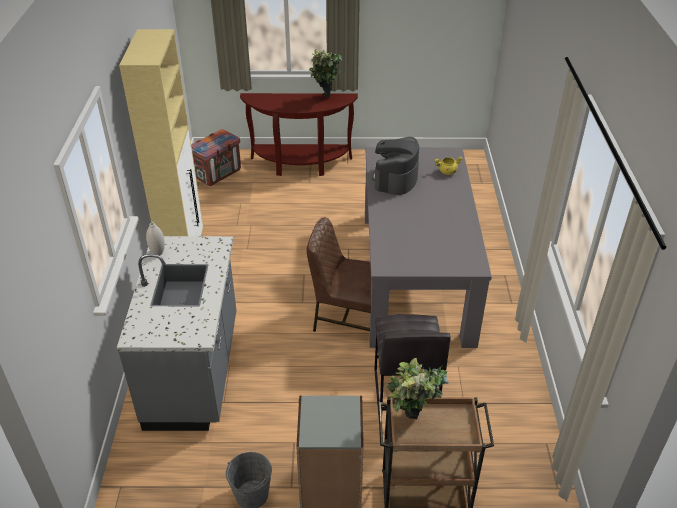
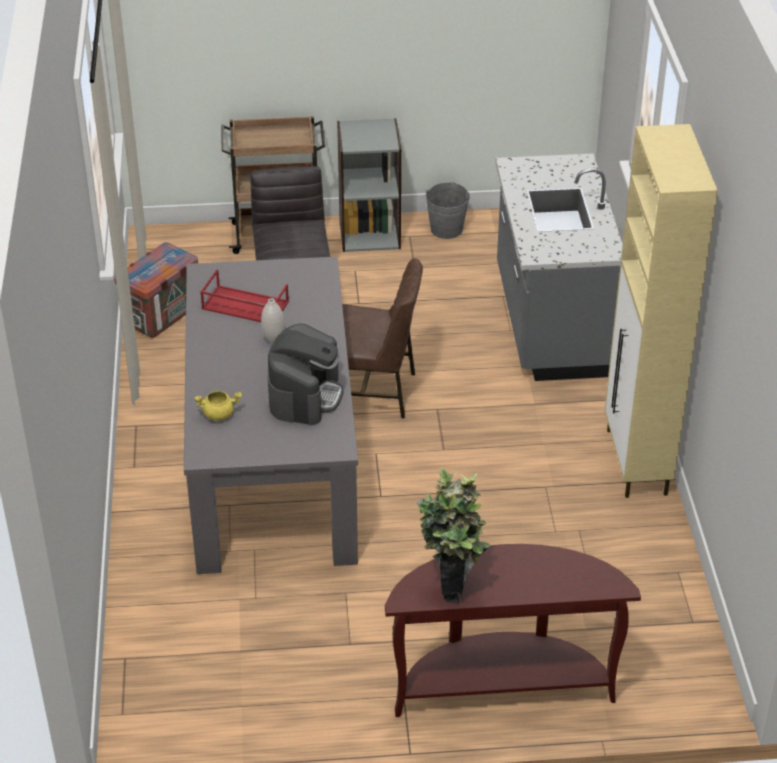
camera: 175 degrees right, 0 degrees up
(158, 253) = (606, 240): white vase -> white vase (273, 340)
(218, 173) = (665, 648): crate -> crate (160, 316)
(411, 428) = (294, 136): potted plant -> none
(440, 238) = (244, 306): none -> red tray

